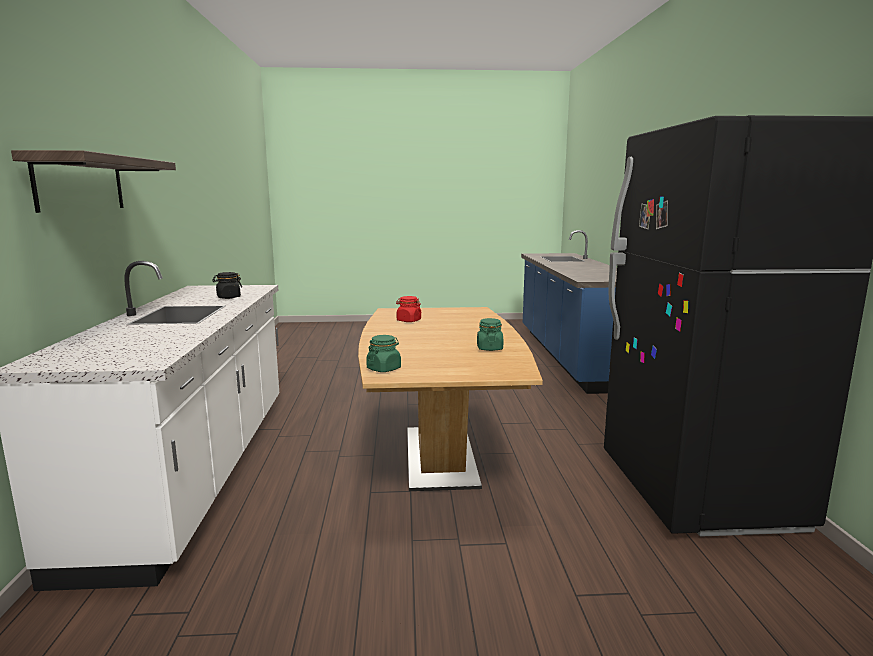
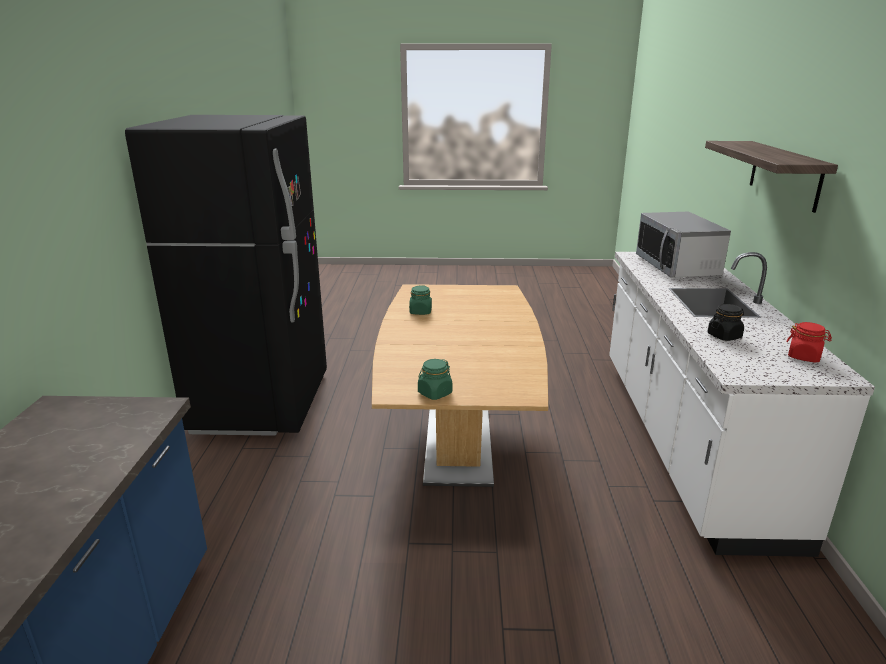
camera: 175 degrees left, 10 degrees up
(121, 345) = (677, 267): none -> microwave
(384, 369) = (506, 294): green jar -> green jar (434, 393)
(408, 320) = (495, 362): red jar -> red jar (804, 357)

